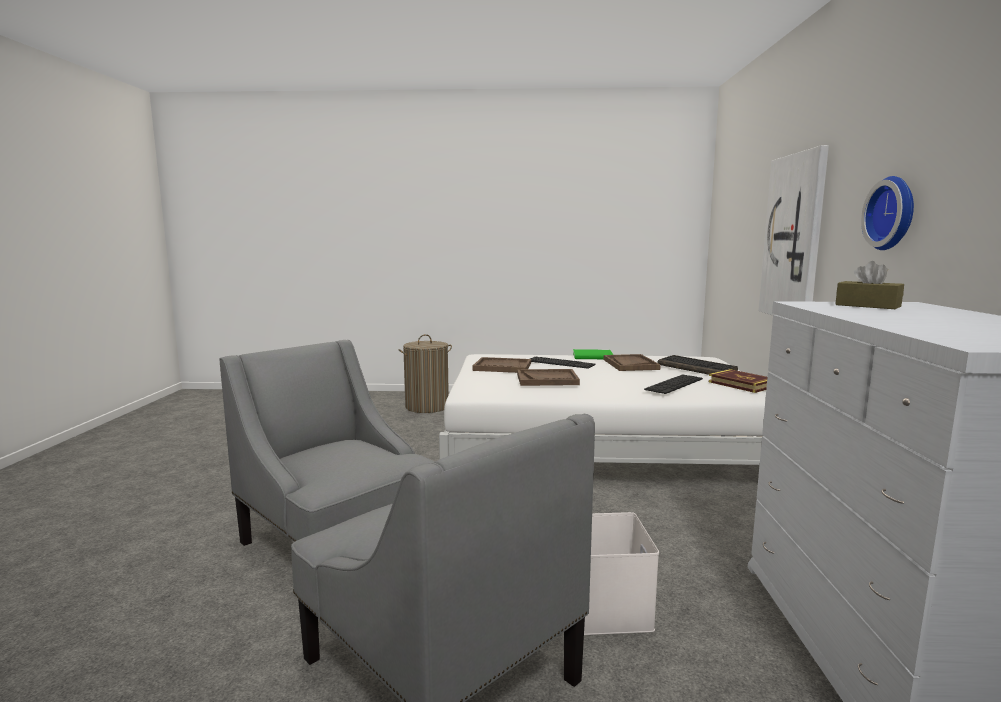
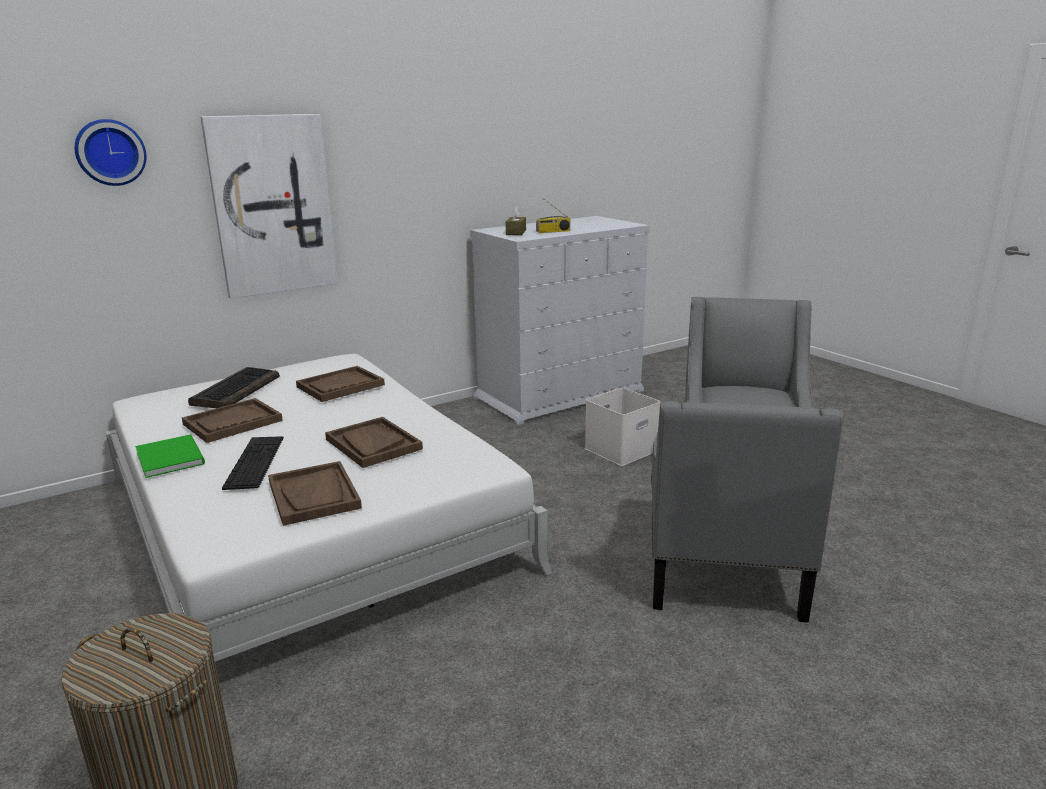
camera: 125 degrees left, 10 degrees up
(674, 384) = (340, 386): keyboard -> brown tray
(741, 384) = (315, 365): book -> none
(867, 313) = (553, 231): none -> radio
(893, 213) = (421, 176): wall clock -> wall clock (110, 152)

